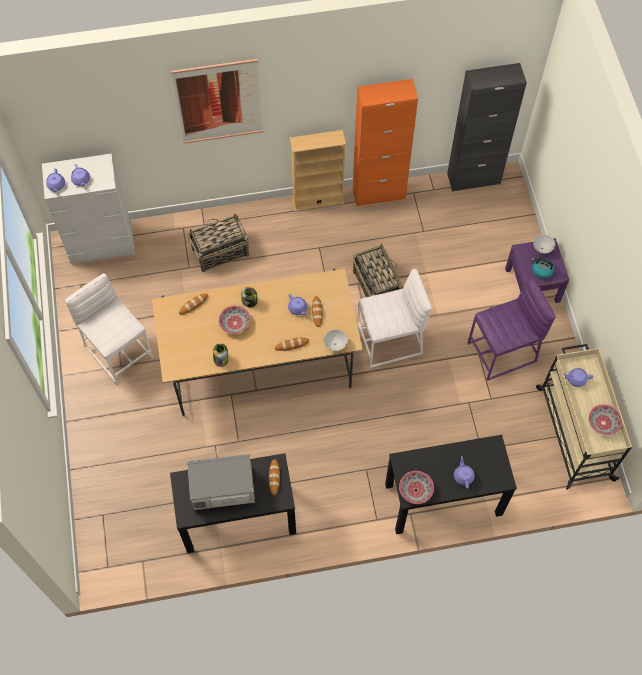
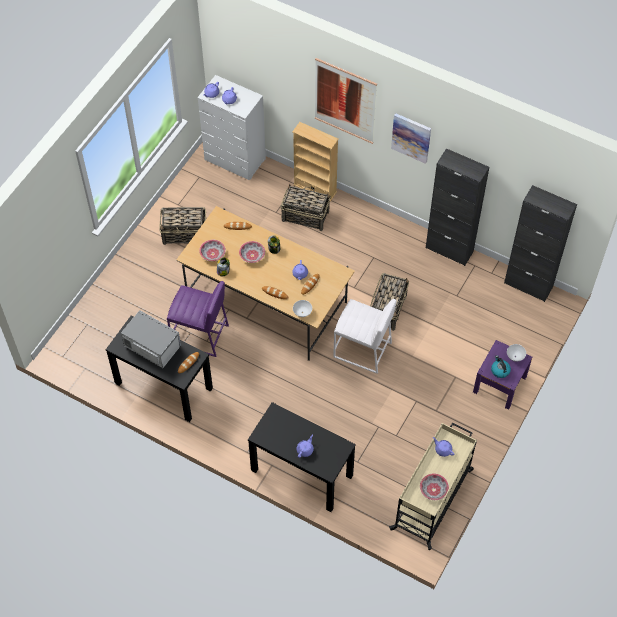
camera: 40 degrees right, 5 degrees down
(119, 351) = (185, 234): white stool -> basket
(310, 98) = (411, 137): none -> picture
(318, 200) = (402, 226): beige bookcase -> beige bookcase (315, 188)
(378, 193) = (449, 249): orange cabinet -> black cabinet
(416, 490) = (267, 435): bowl -> bowl (212, 254)
(502, 352) = (433, 412): purple stool -> purple stool (200, 335)

